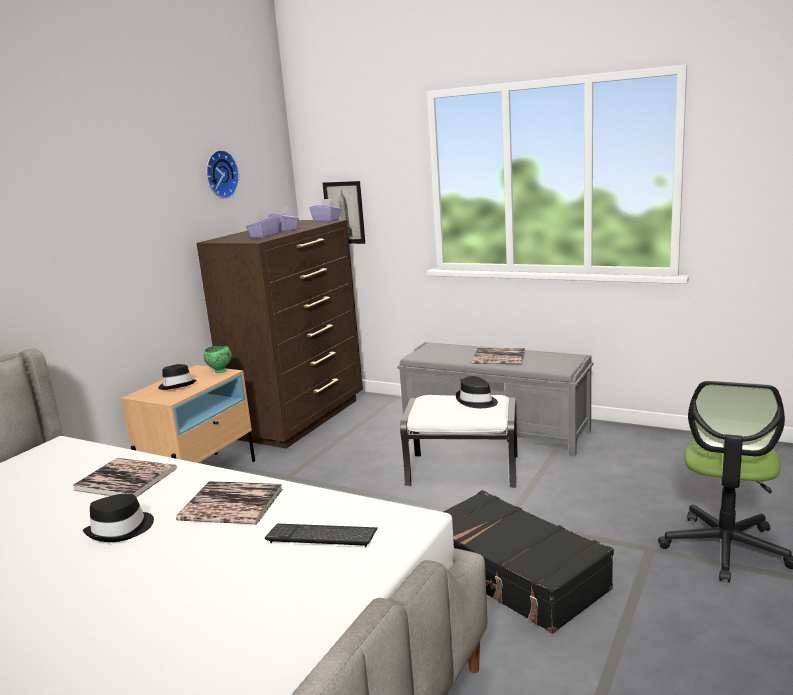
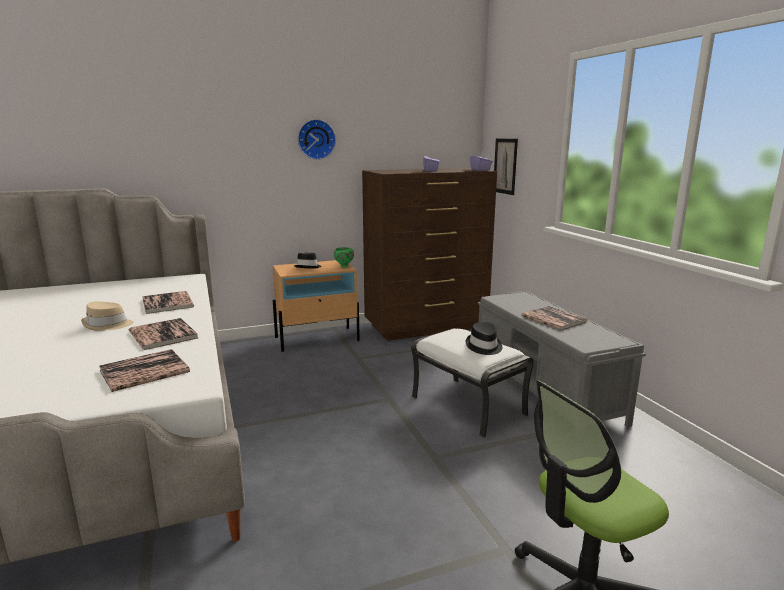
camera: 40 degrees right, 0 degrees up
(121, 529) = (107, 325): black hat -> beige hat
(219, 174) = (398, 121): wall clock -> wall clock (316, 139)
(264, 236) = (404, 171): purple tissue box -> none
(322, 536) = (144, 371): keyboard -> book
(513, 574) = (369, 496): black suitcase -> none

